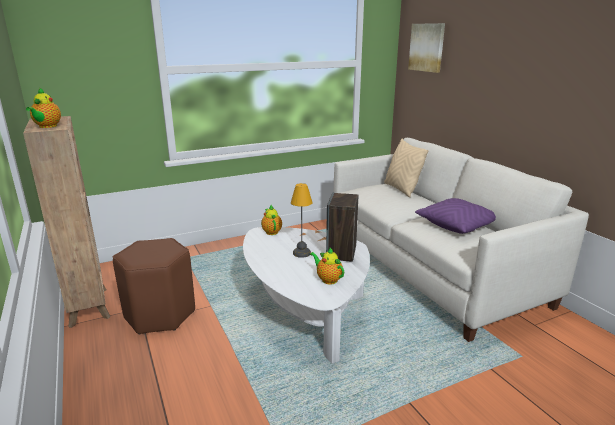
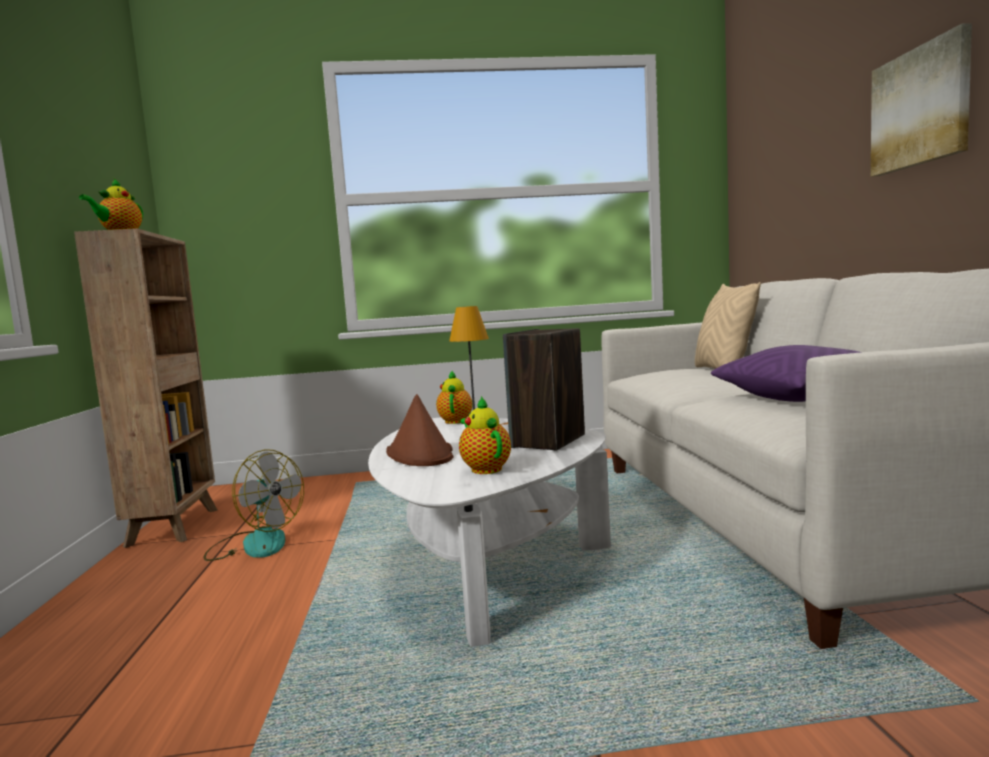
camera: 20 degrees right, 15 degrees down
(161, 314) = (255, 544): brown stool -> fan
(281, 267) = (420, 454): none -> brown hat
(427, 47) = (767, 135): picture -> picture (920, 107)

